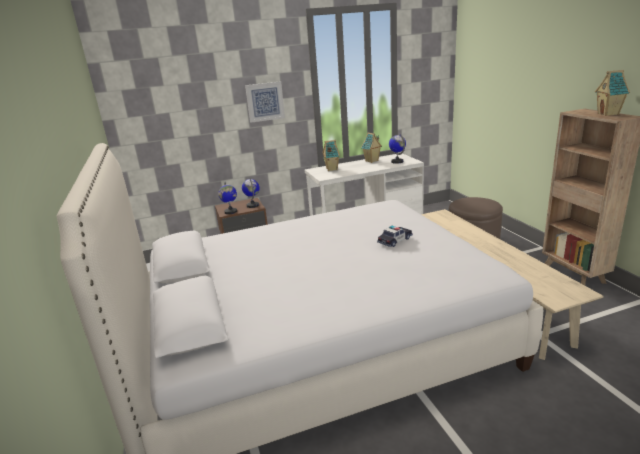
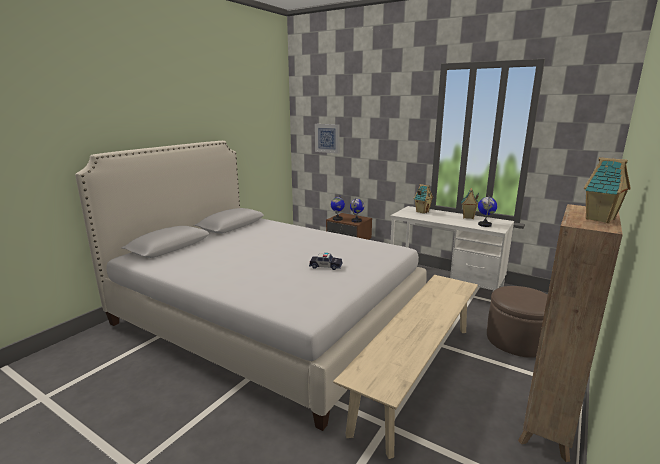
camera: 50 degrees right, 5 degrees down
(265, 101) = (392, 140): picture -> picture (327, 138)

